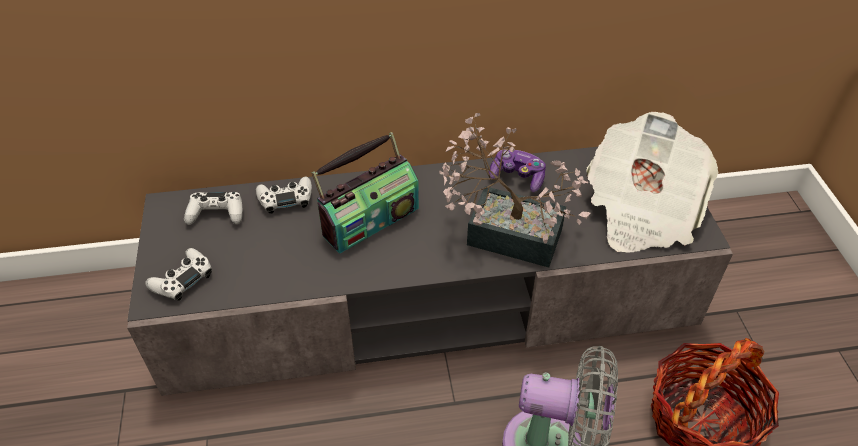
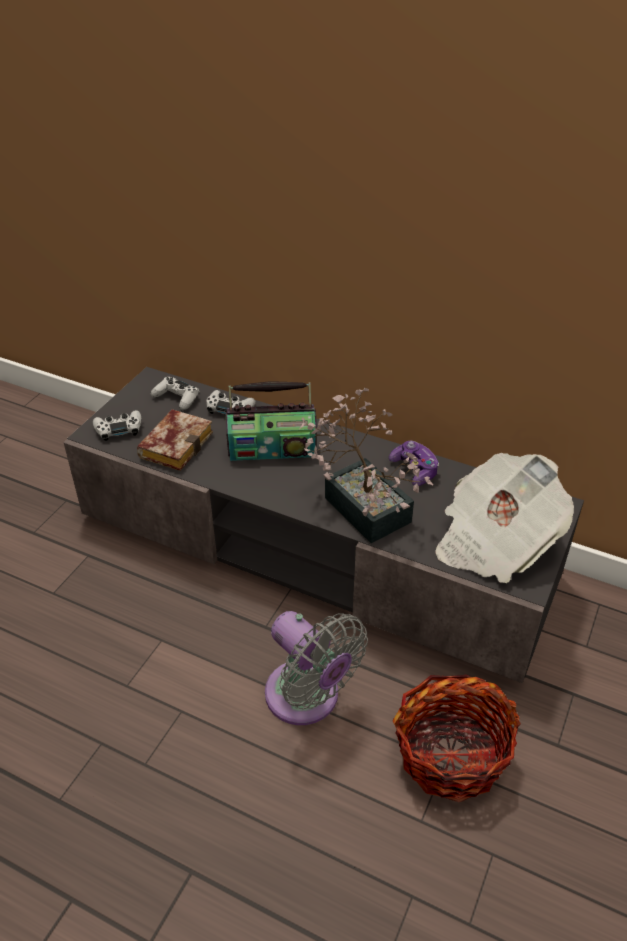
camera: 35 degrees right, 5 degrees down
(264, 263) = (176, 443): none -> book

